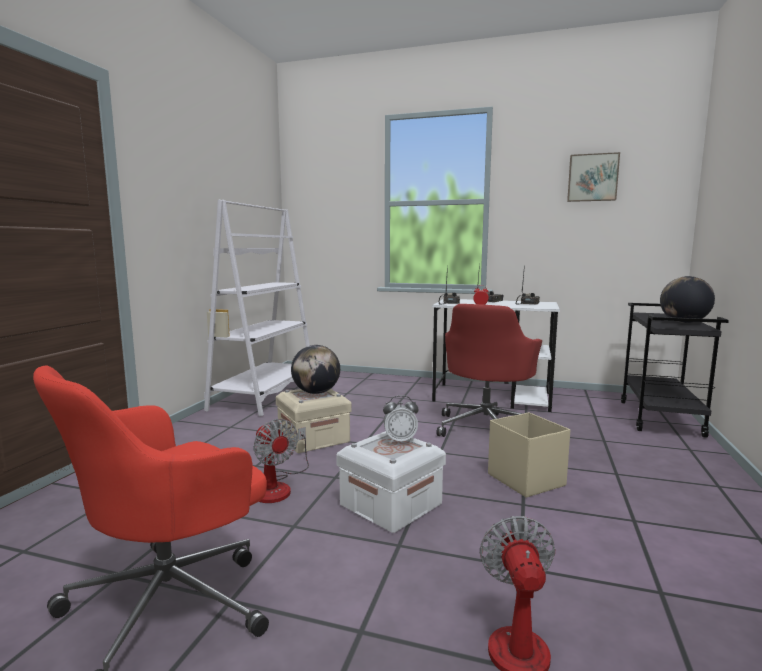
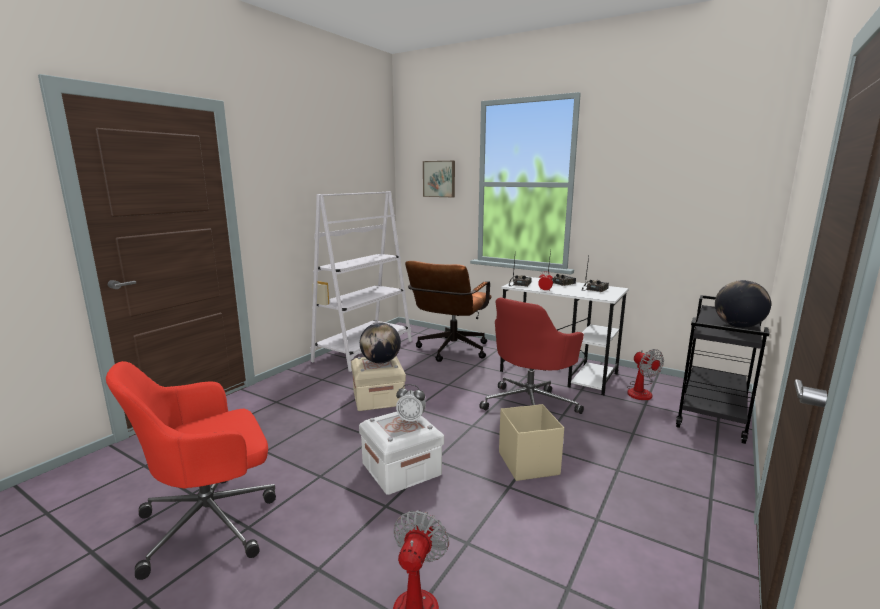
camera: 15 degrees right, 5 degrees up
(278, 487) = (327, 440): fan -> fan (640, 391)
(366, 388) = (450, 351): none -> brown office chair
(592, 178) = (676, 165): picture -> picture (439, 179)

